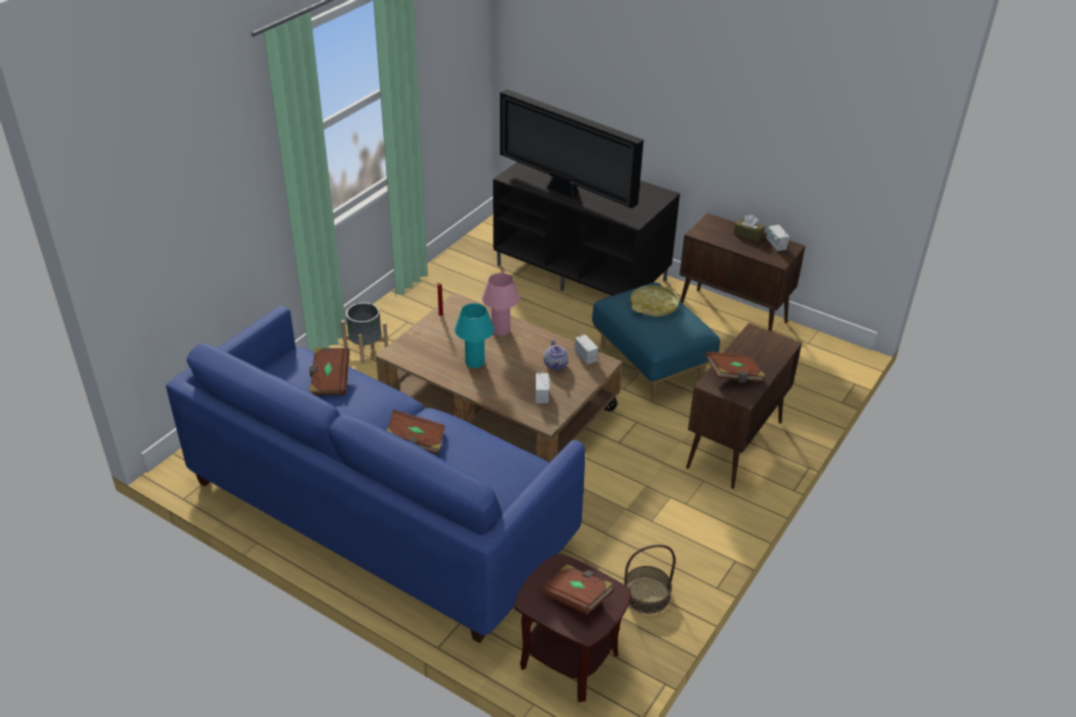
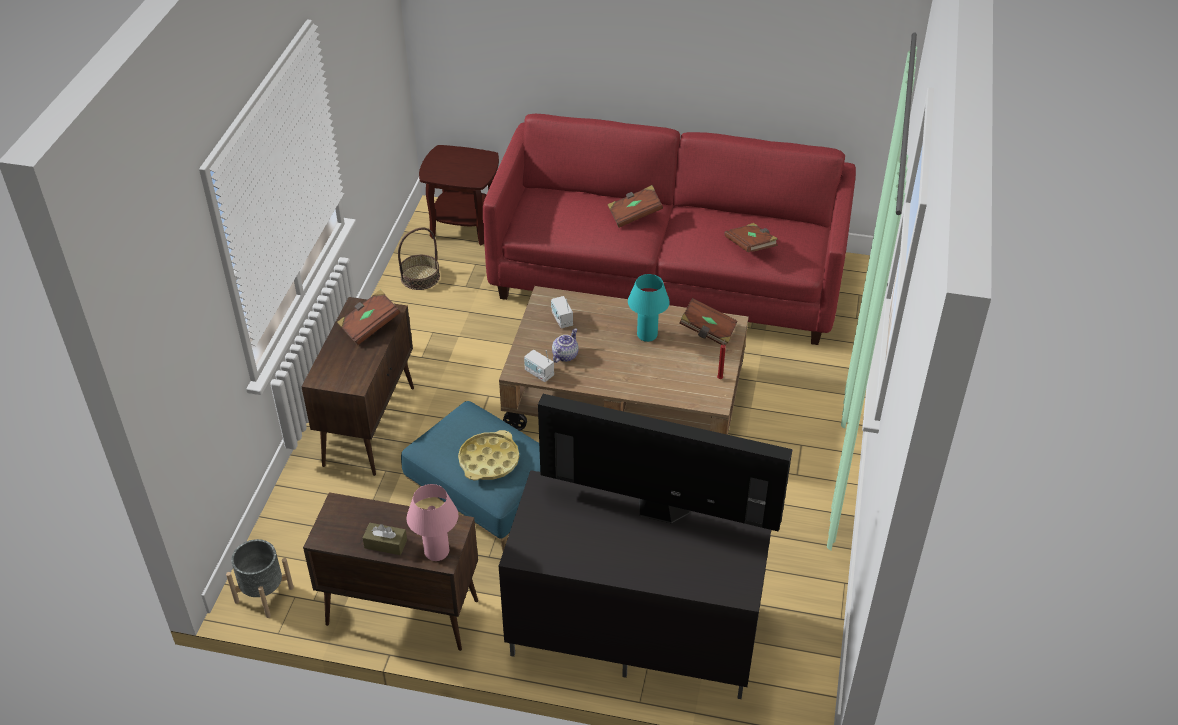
camera: 160 degrees right, 5 degrees up
(366, 349) = (810, 424): grey planter -> grey planter (264, 595)
(379, 511) = (667, 278): blue sofa -> red sofa
(500, 331) = (644, 379): pink table lamp -> pink table lamp (436, 552)
(556, 365) = (564, 355): teapot -> teapot turned 60 degrees clockwise
(577, 597) = (456, 166): brown book -> brown book (707, 331)
(776, 245) = (344, 534): radio -> none

